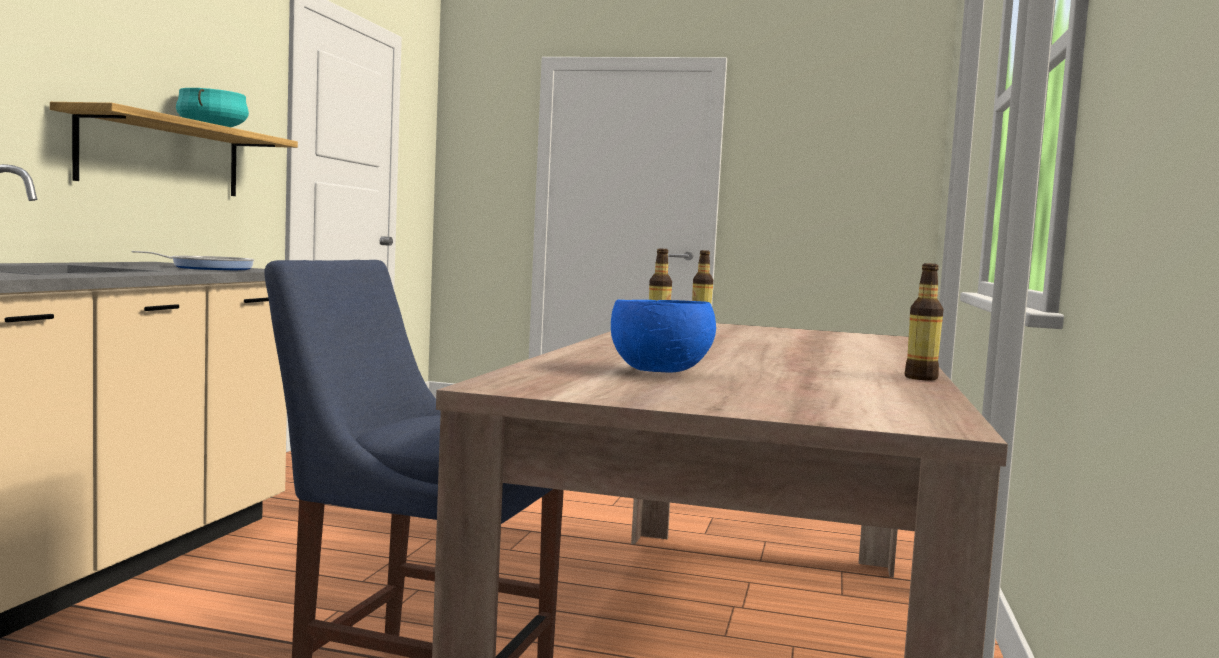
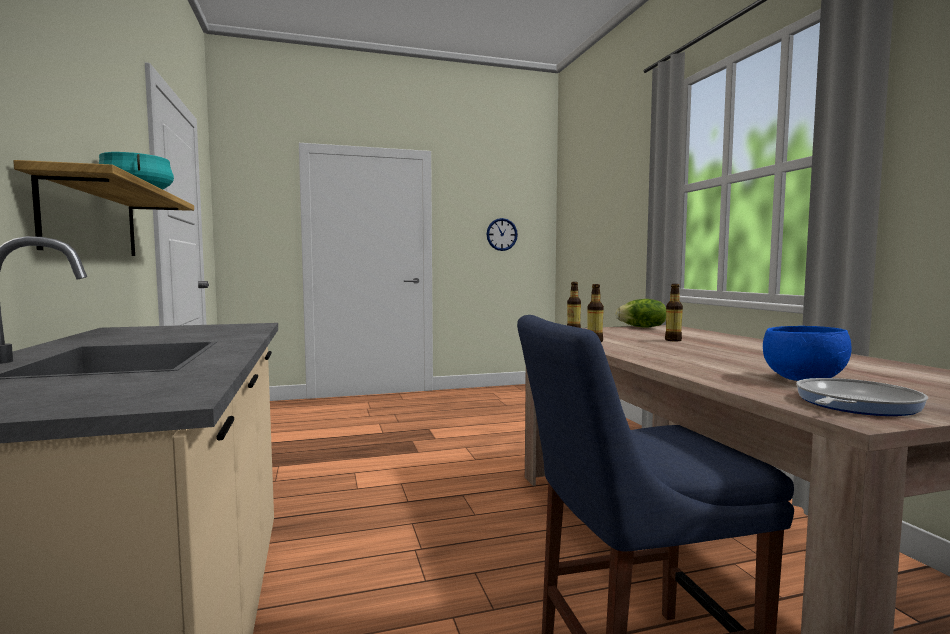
camera: 30 degrees left, 0 degrees up
(207, 268) = (209, 330): frying pan -> frying pan (853, 404)
(834, 332) = (642, 327): none -> lettuce
(837, 188) = (501, 234): none -> wall clock
(920, 378) = (856, 356): bottle -> bottle (673, 340)

